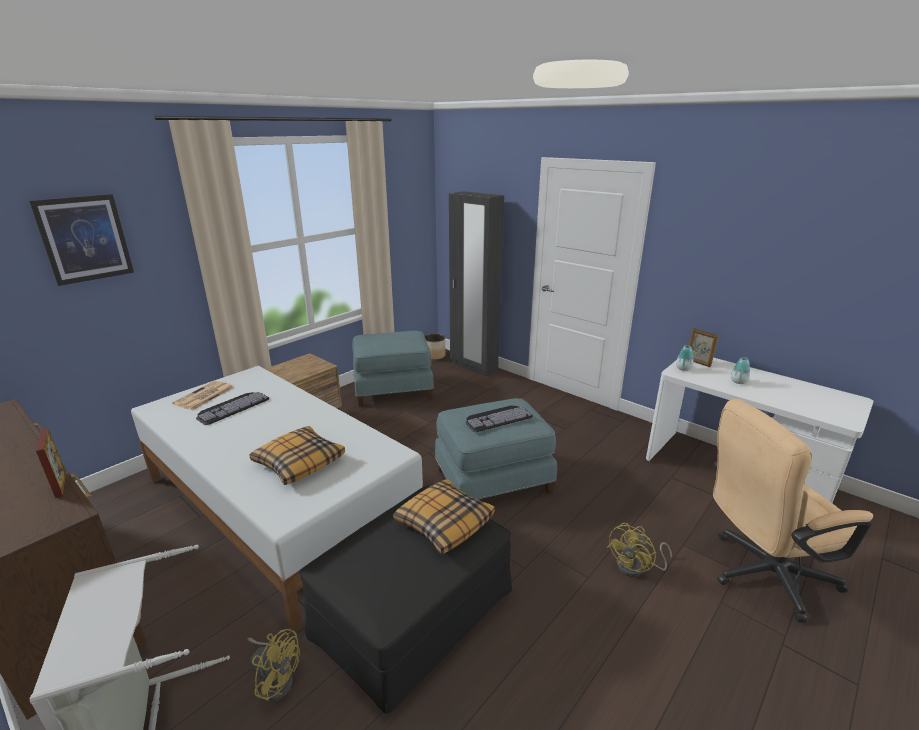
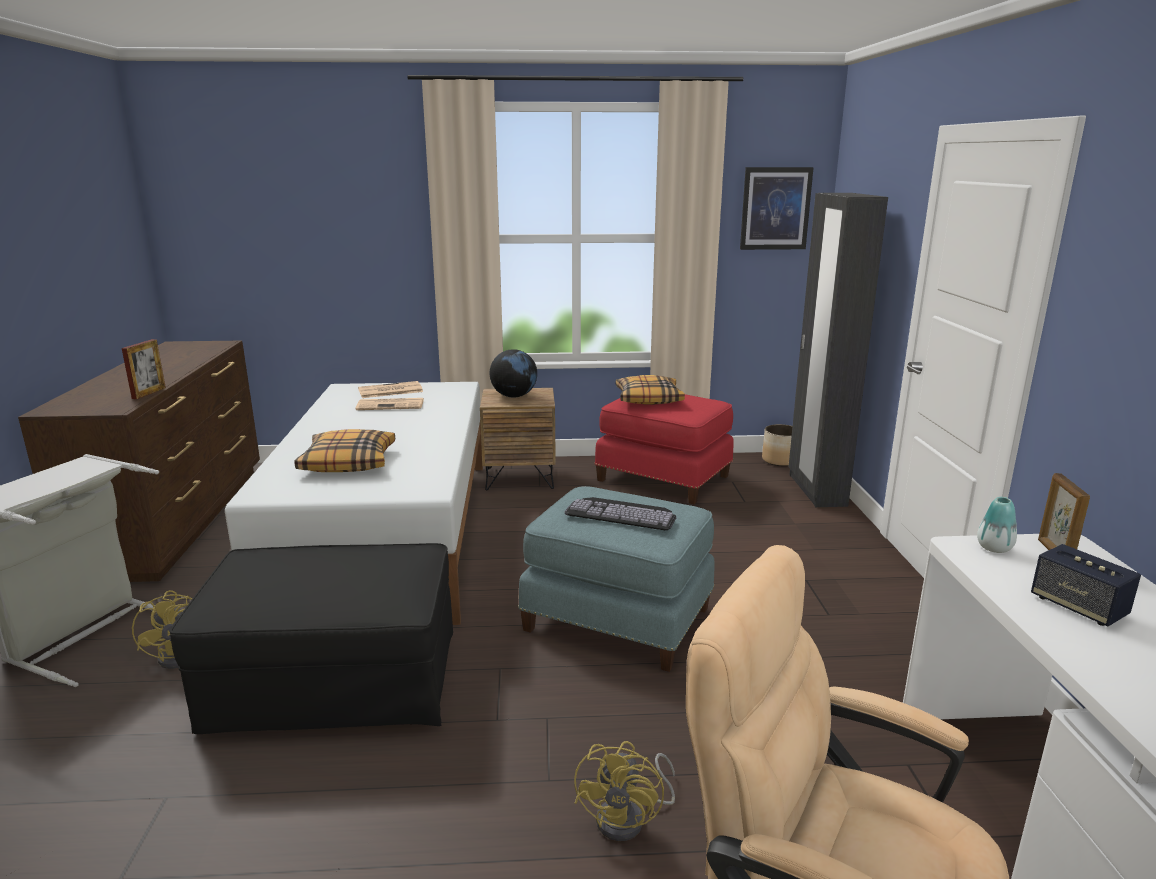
camera: 45 degrees right, 5 degrees down
(84, 239) = (331, 200): picture -> picture (775, 208)
(232, 407) = (391, 405): keyboard -> newspaper
(297, 368) = (514, 396): none -> globe
(393, 389) = (664, 477): blue ottoman -> red ottoman
(444, 522) = (380, 575): pillow -> pillow (648, 399)
(636, 568) = (629, 819): yellow fan -> yellow fan turned 75 degrees counterclockwise
(738, 382) = (1078, 607): vase -> speaker

